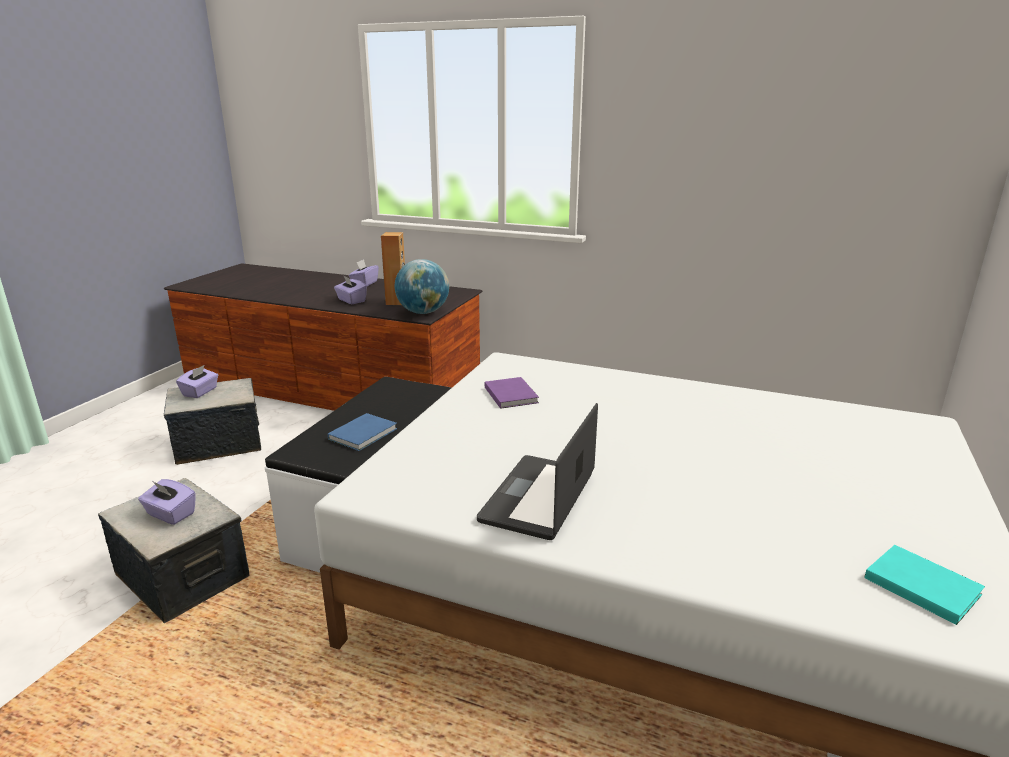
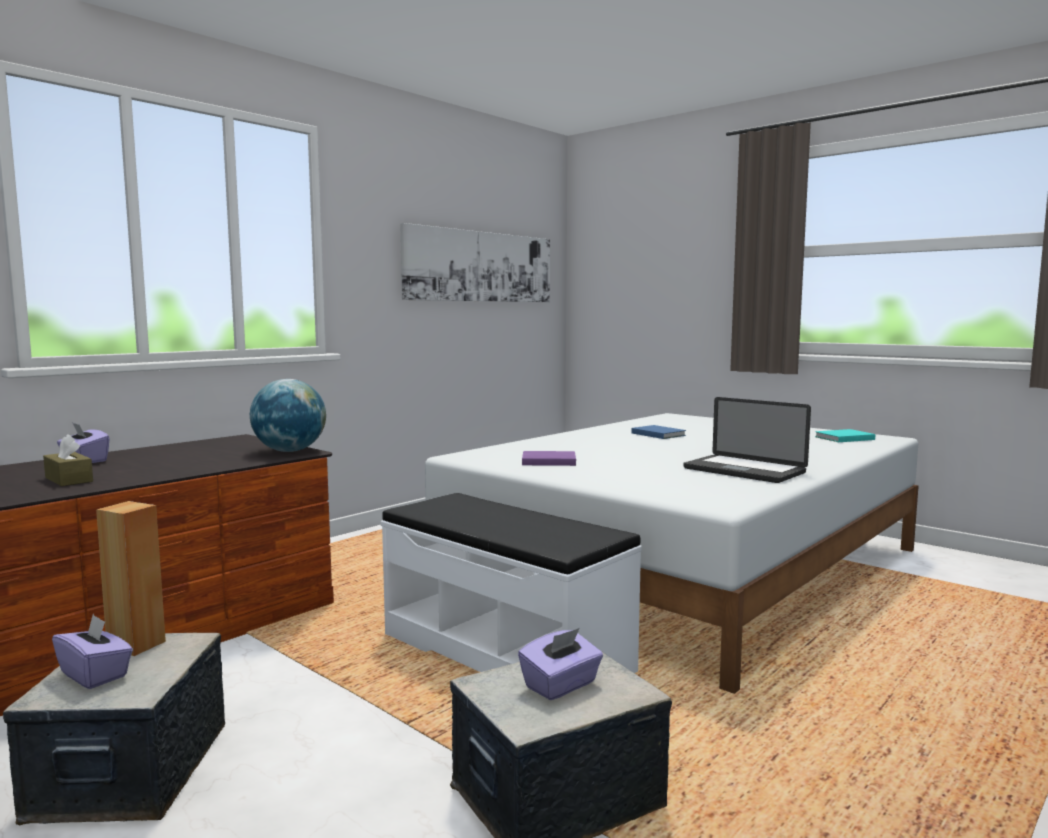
camera: 70 degrees left, 15 degrees down
(314, 294) = (69, 479): none -> brown tissue box
(351, 300) = (159, 468): purple tissue box -> none
(365, 434) = (544, 523): blue book -> blue book (657, 434)
(396, 302) = (220, 455): brown speaker -> brown speaker (137, 644)
(803, 152) = (480, 266): none -> picture

